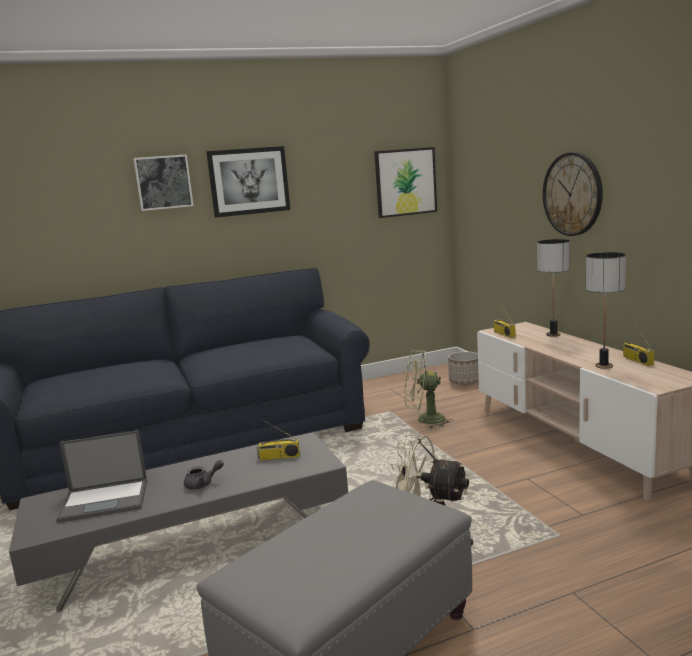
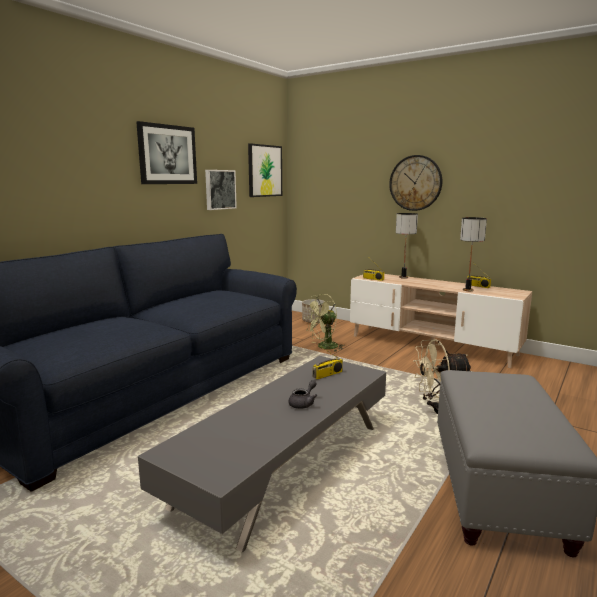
camera: 35 degrees left, 0 degrees up
(106, 500) = (238, 434): laptop -> none
(163, 182) = (100, 145): picture -> picture (219, 189)

